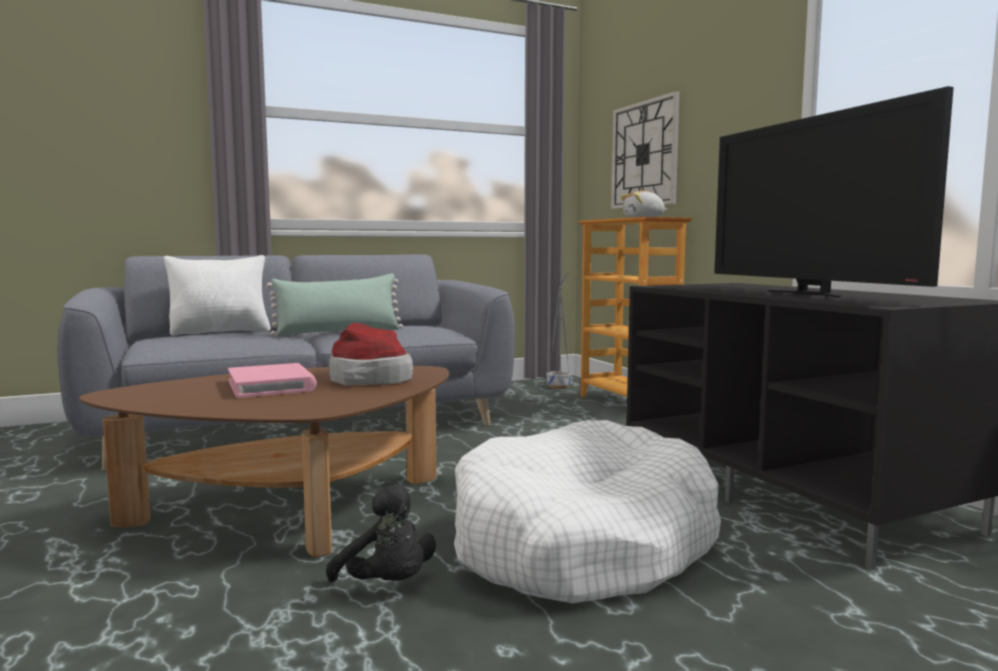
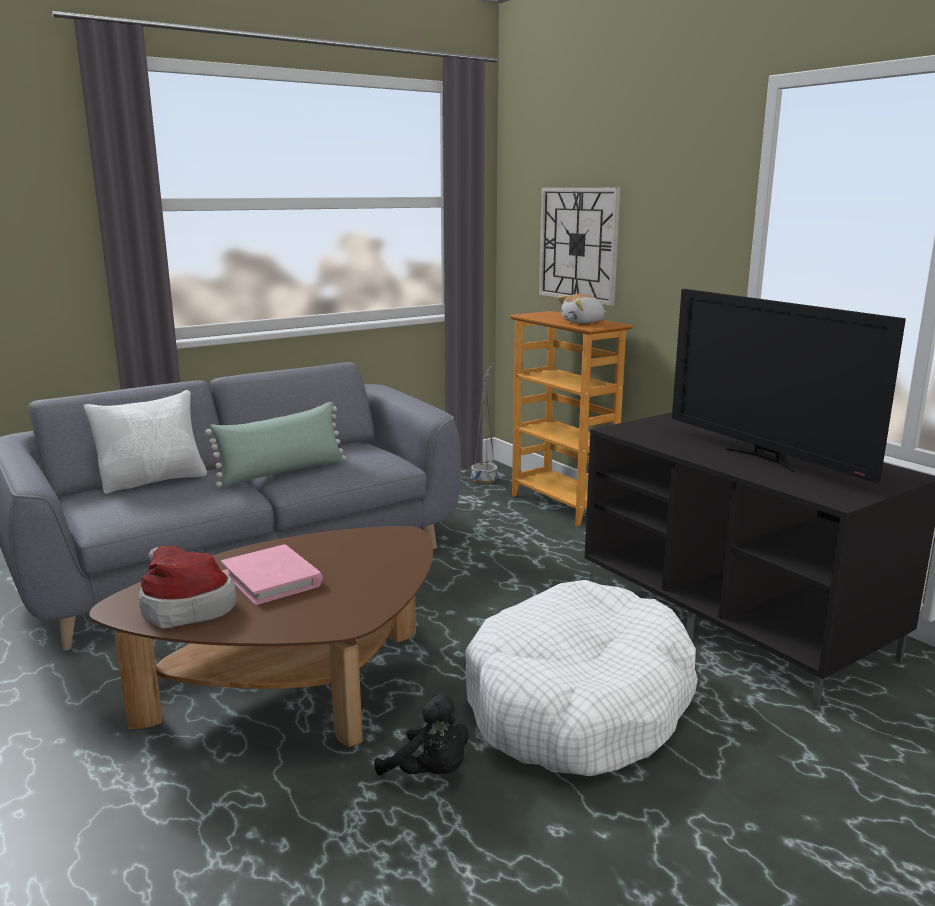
camera: 10 degrees left, 10 degrees up
(367, 379) = (359, 558): hat -> hat (184, 607)

